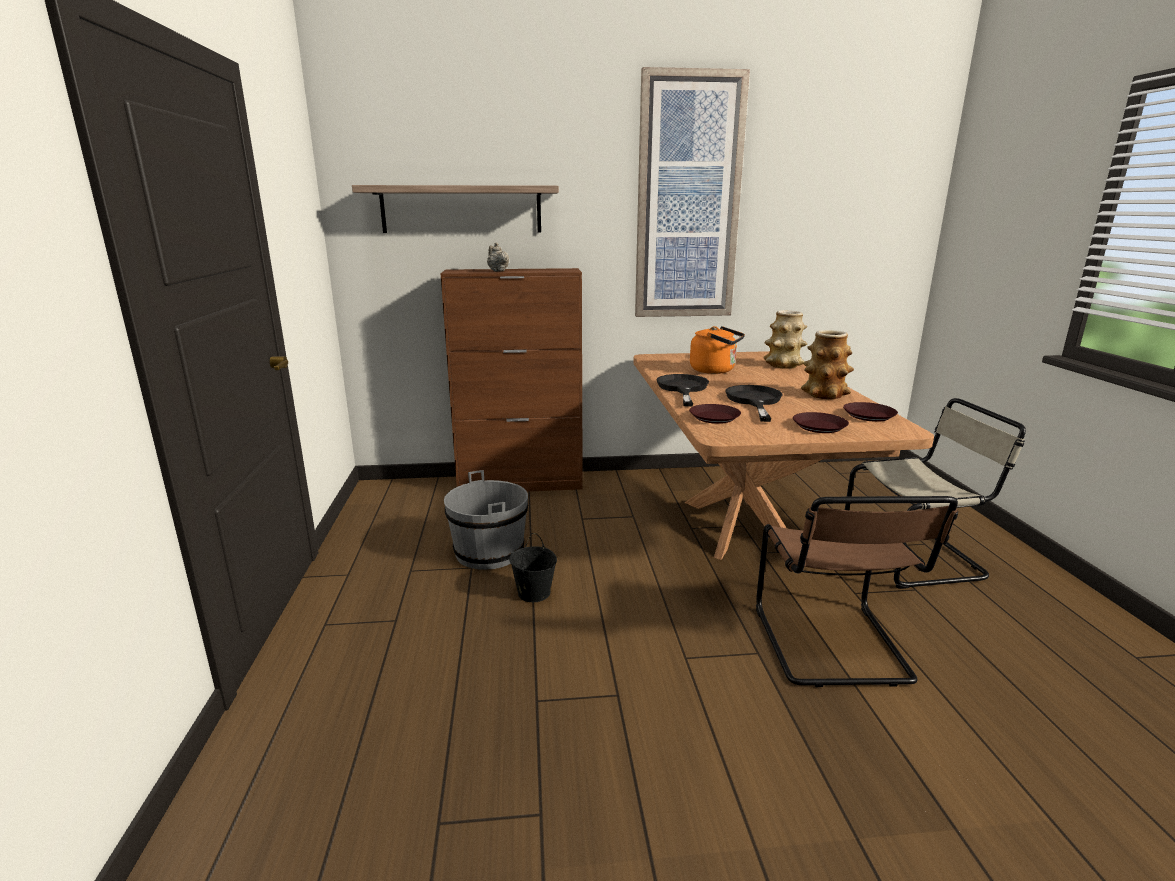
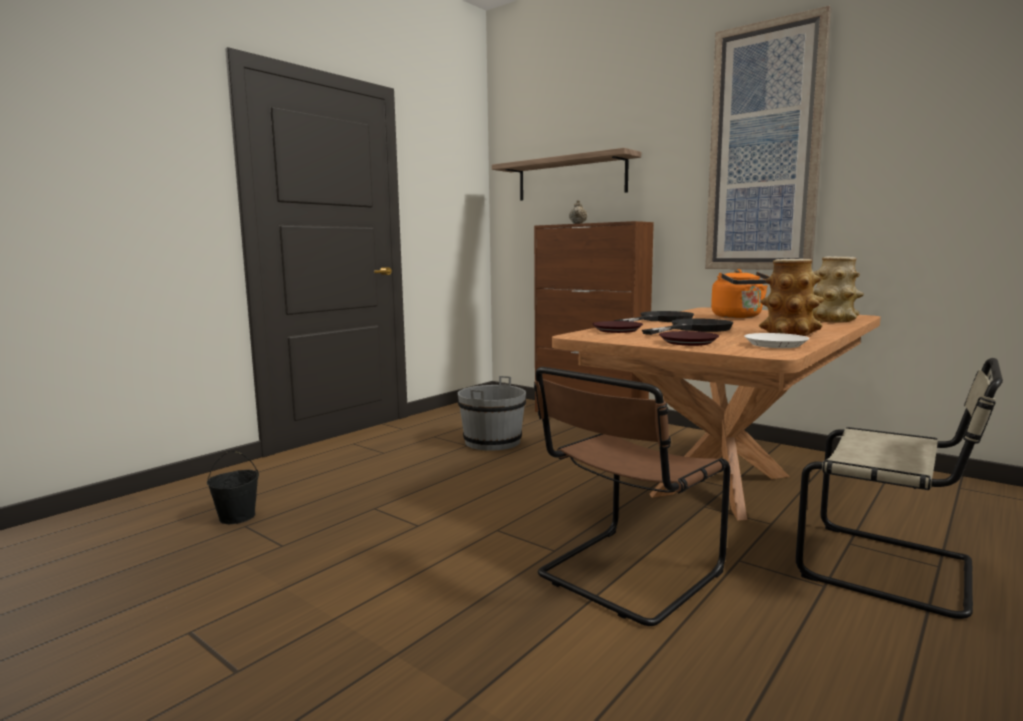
camera: 45 degrees right, 10 degrees down
(533, 593) = (476, 467): black bucket -> black bucket (237, 517)
(868, 415) = (775, 345): brown plate -> white plate

